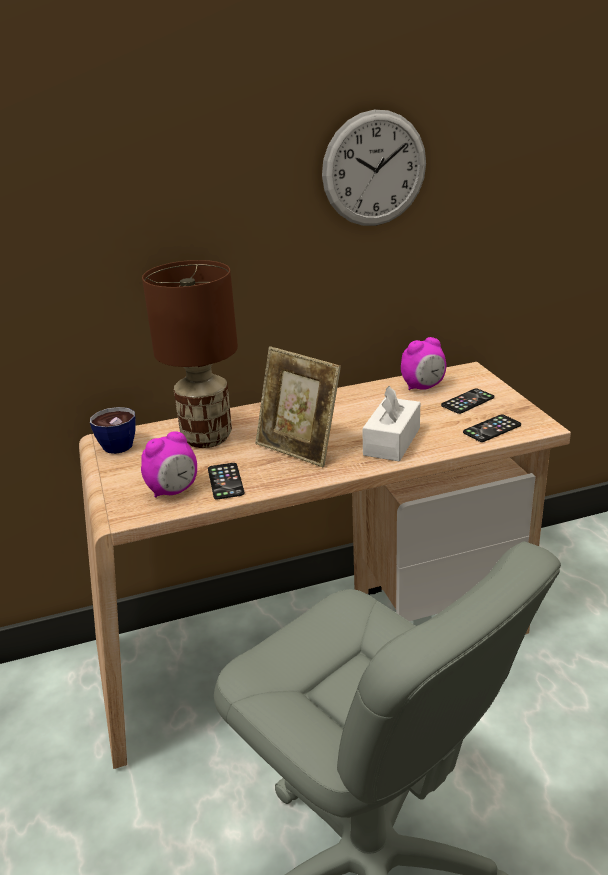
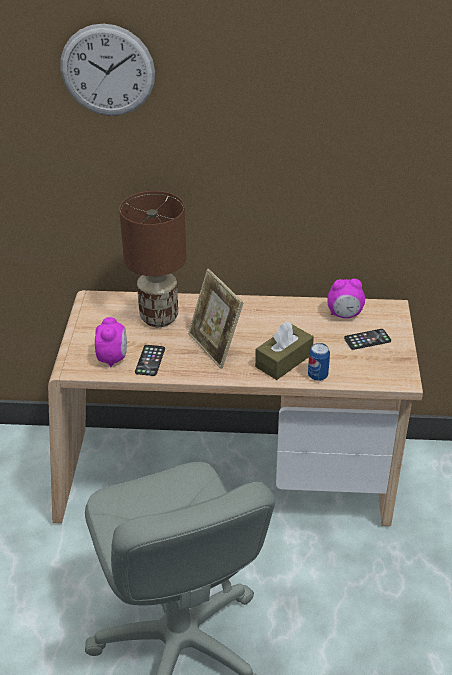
camera: 20 degrees right, 10 degrees up
(118, 443) = (98, 305): cup -> none
(173, 491) = (113, 358): alarm clock -> alarm clock turned 75 degrees counterclockwise
(374, 169) = (328, 141): wall clock -> wall clock (107, 70)
(392, 441) = (284, 360): white tissue box -> brown tissue box
(443, 446) = (317, 376): none -> can
(492, 429) = (365, 371): phone -> none

